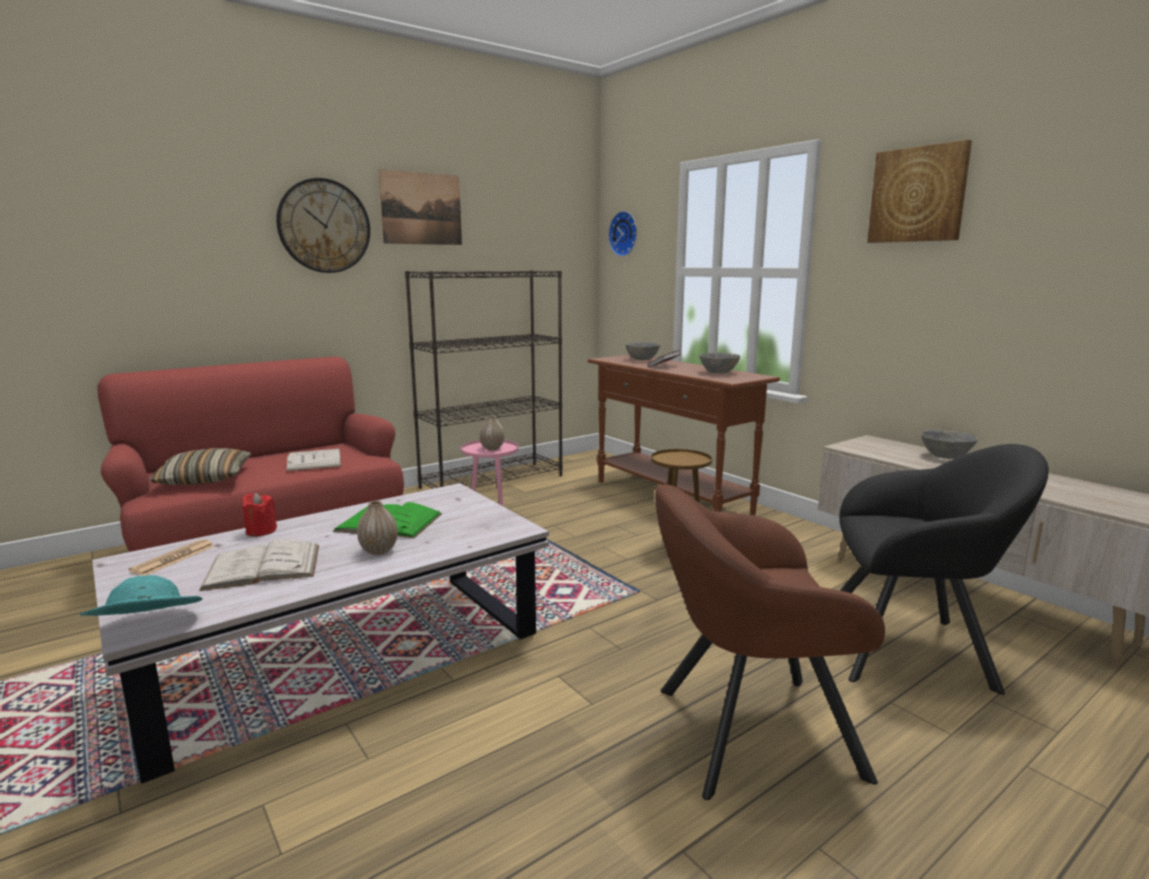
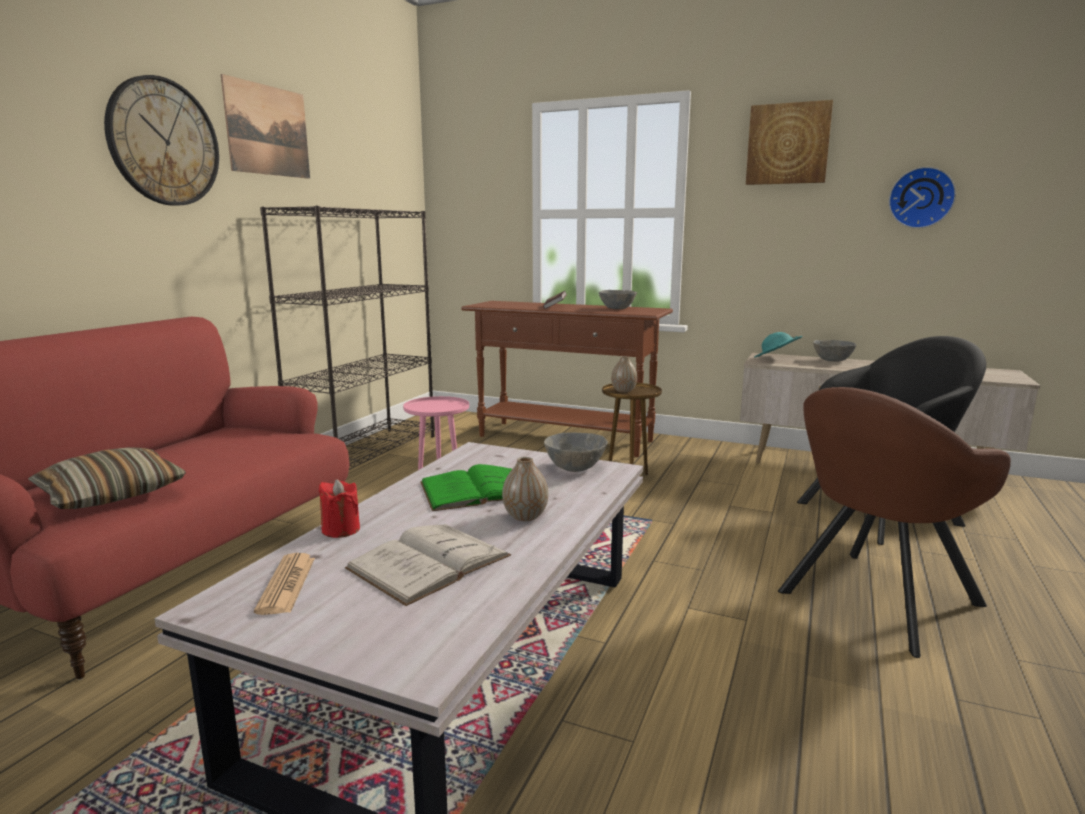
camera: 30 degrees left, 0 degrees up
(146, 629) = (431, 662): turquoise hat -> turquoise hat (776, 359)
(314, 460) = (235, 449): white book -> none
(492, 448) = (437, 406): vase -> vase (623, 390)
(625, 234) = (461, 175): wall clock -> wall clock (921, 198)
(642, 359) = (516, 303): grey bowl -> grey bowl (575, 468)

